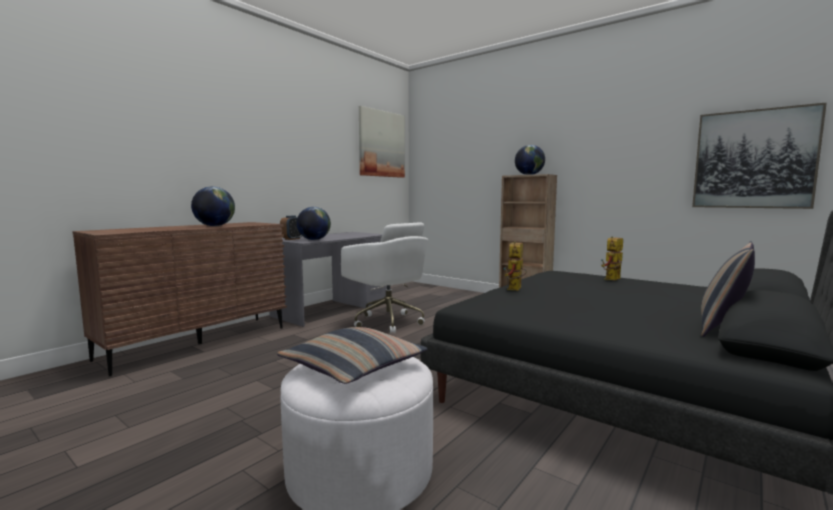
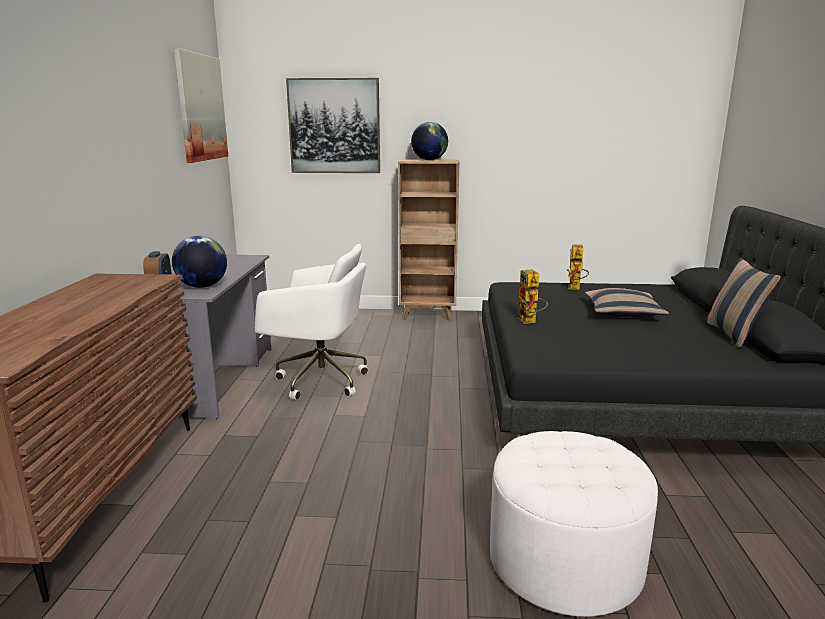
camera: 35 degrees left, 10 degrees up
(214, 226) = (97, 301): globe -> none
(354, 367) = (571, 463): pillow -> pillow (622, 312)
(753, 159) = (647, 150): picture -> picture (334, 126)

